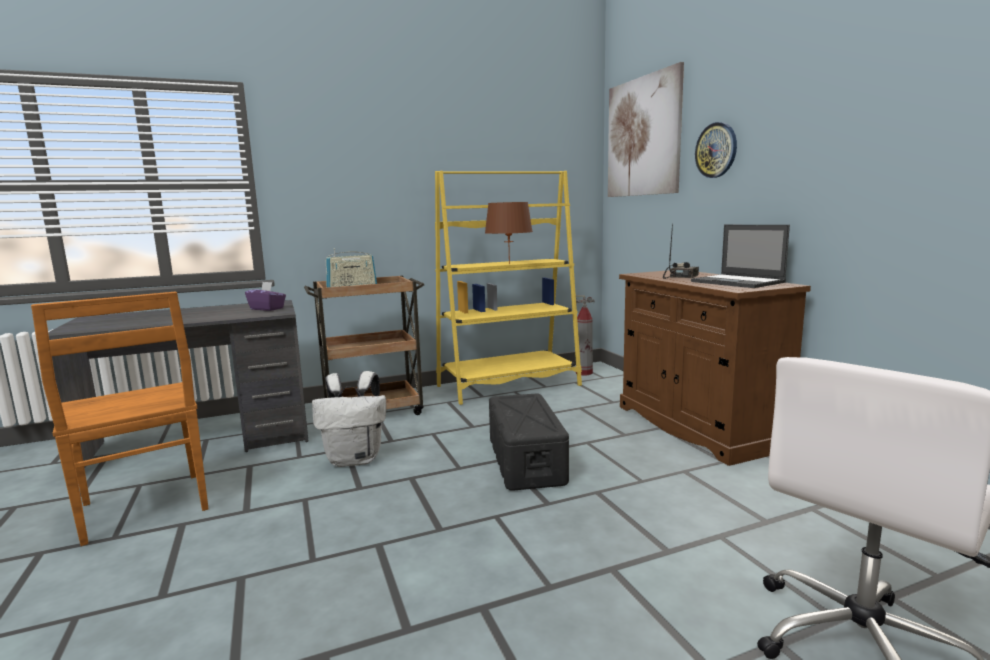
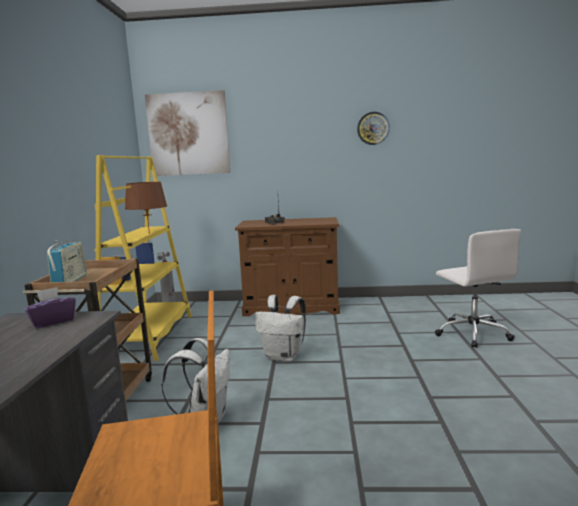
camera: 65 degrees left, 0 degrees up
(526, 461) = (284, 356): black storage box -> white backpack
(716, 150) = (260, 148): wall clock -> wall clock (373, 128)
(738, 282) = (309, 220): laptop -> none

